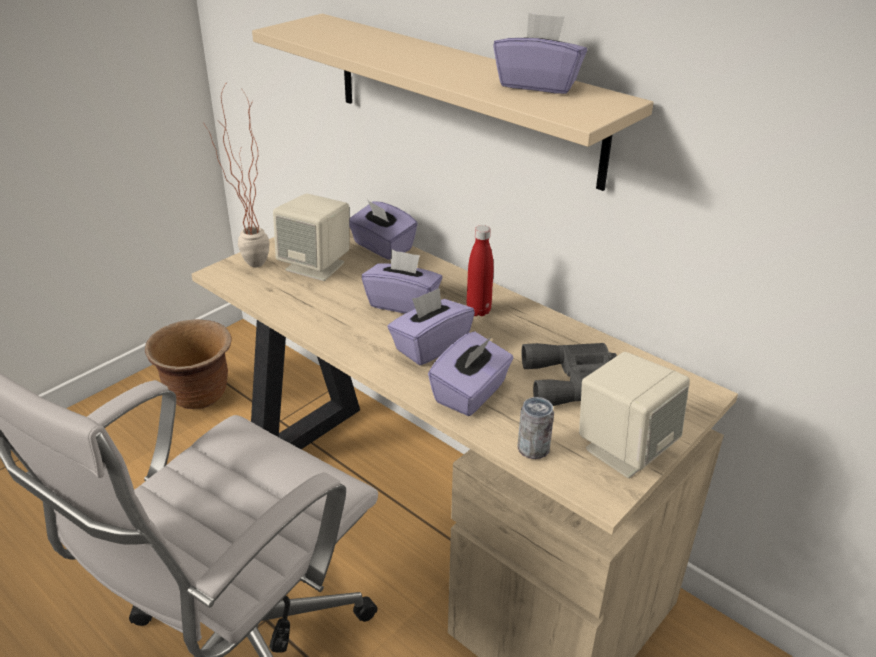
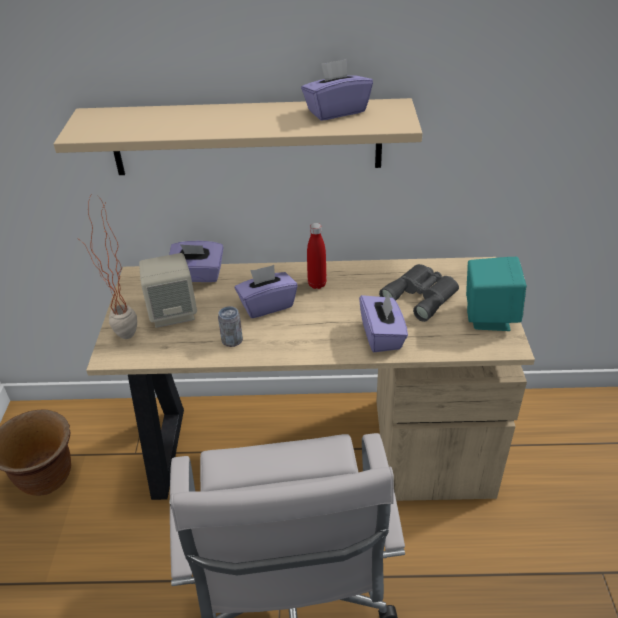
camera: 40 degrees left, 5 degrees up
(430, 346) = (321, 322): purple tissue box -> none
(533, 449) = (452, 345): can -> can (232, 340)
(624, 448) = (489, 317): beige speaker -> turquoise speaker

